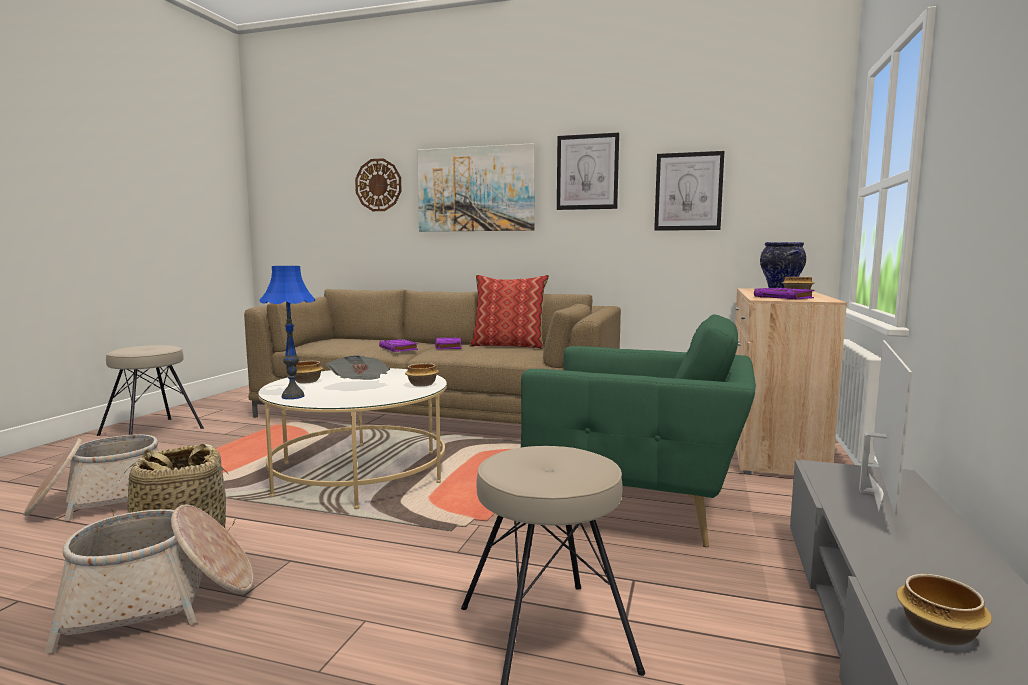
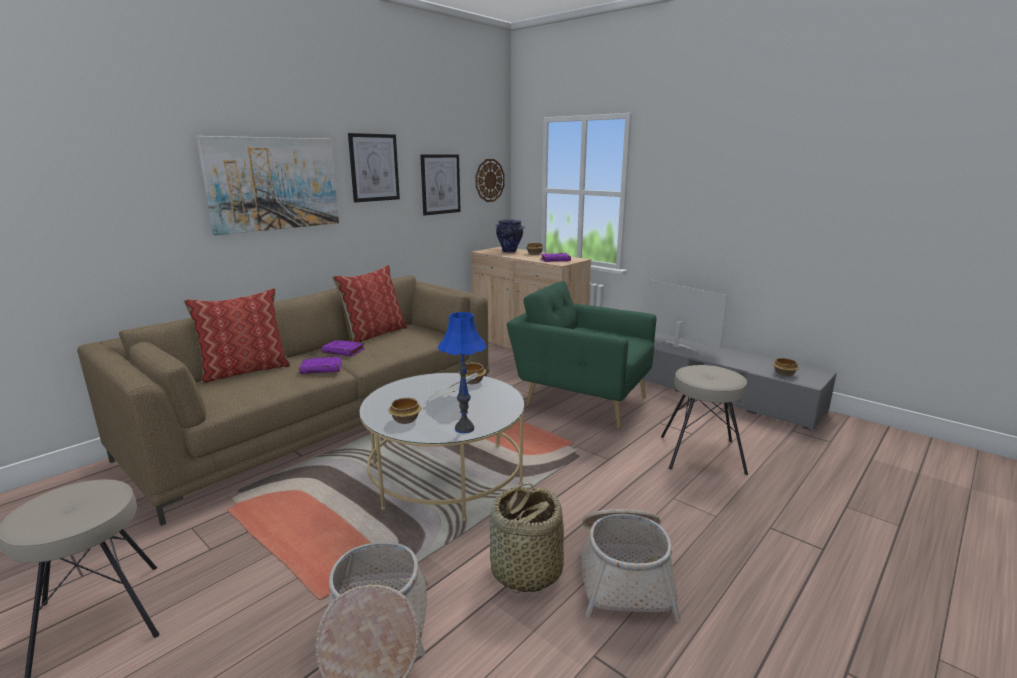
camera: 65 degrees left, 10 degrees up
(378, 185) = (139, 179): wall clock -> wall clock (489, 180)
(378, 340) = (245, 371): none -> pillow
(636, 506) = (581, 399): green armchair -> green armchair turned 105 degrees counterclockwise

